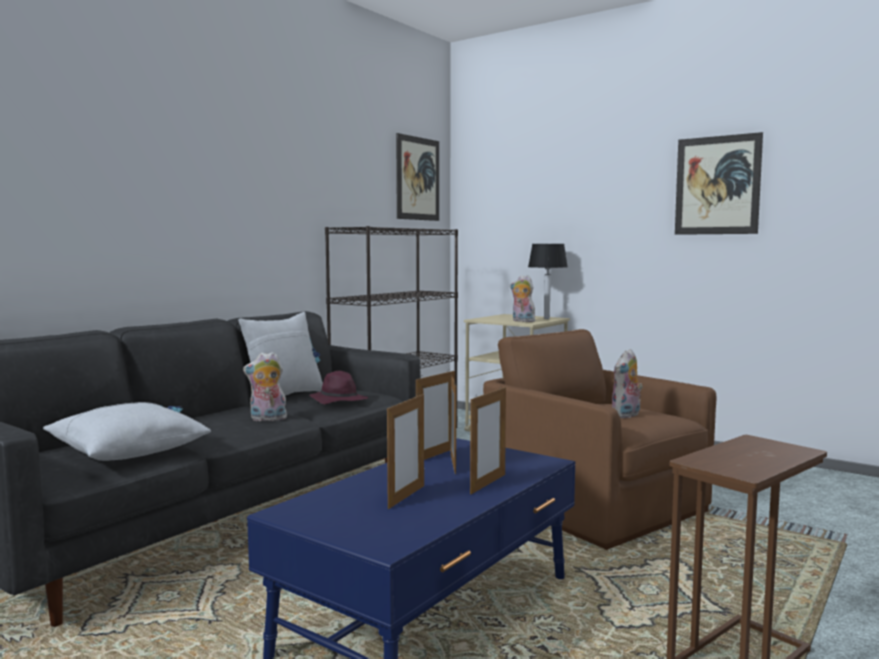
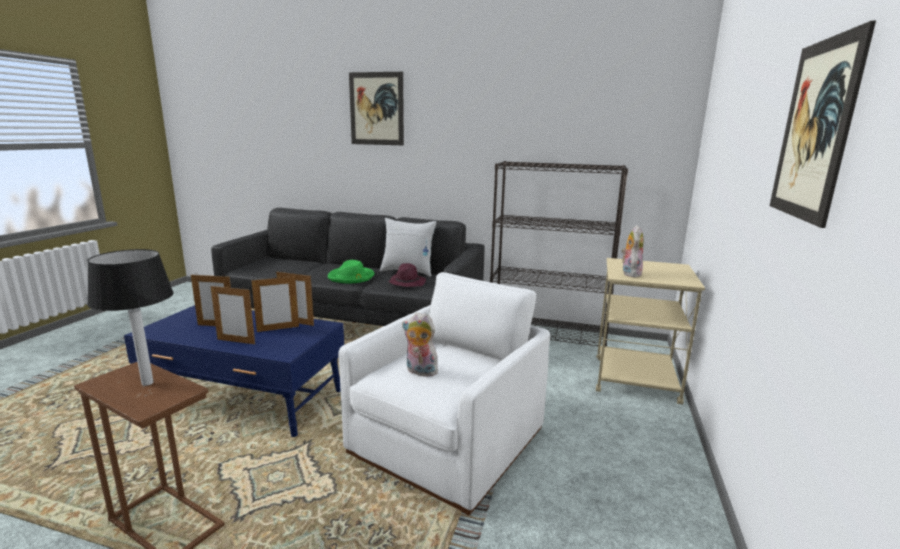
camera: 70 degrees right, 10 degrees up
(128, 452) = (282, 268): grey pillow -> none
(267, 419) = (351, 277): plush toy -> green hat
(417, 178) = (641, 114): picture -> picture (376, 109)
(546, 318) = (673, 280): table lamp -> table lamp (147, 383)
(594, 504) = (449, 441): brown armchair -> white armchair

